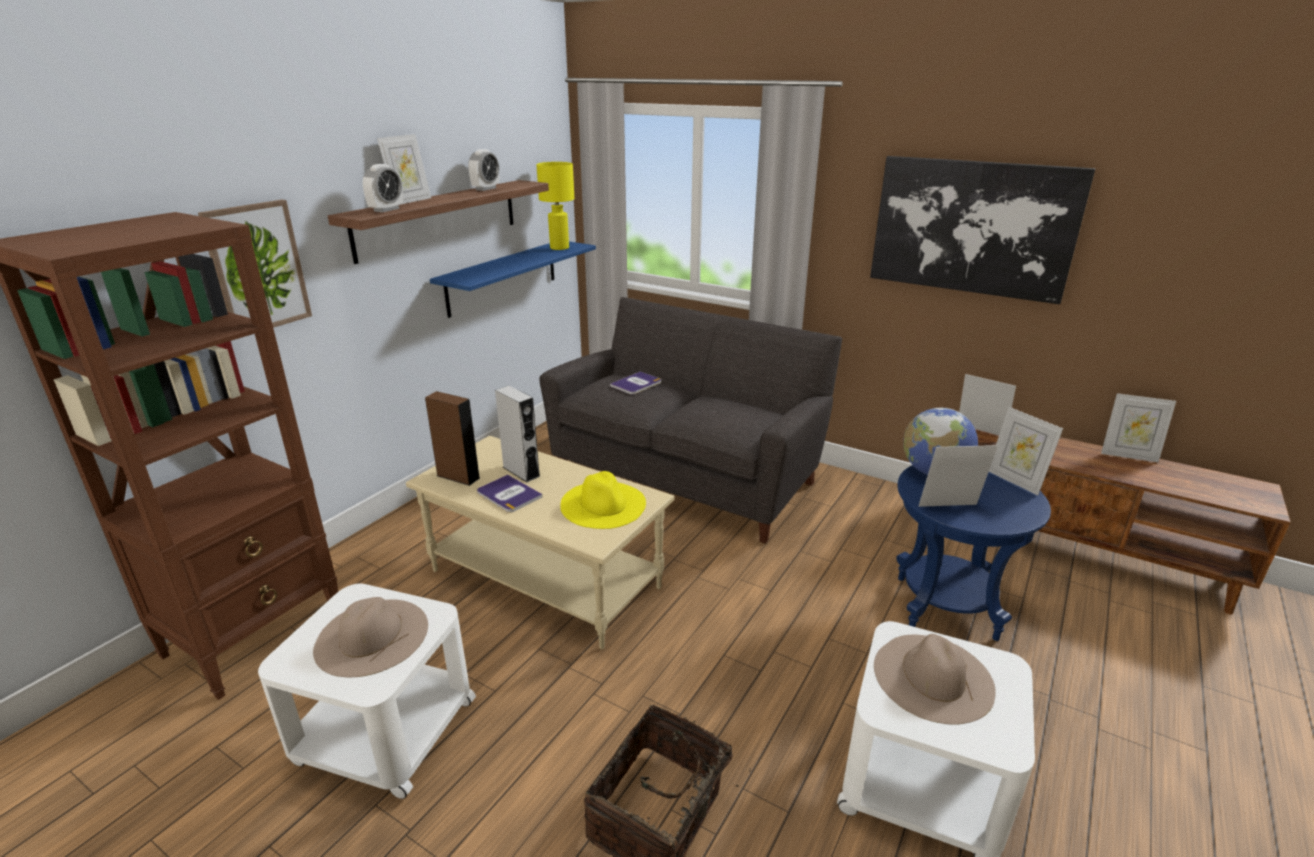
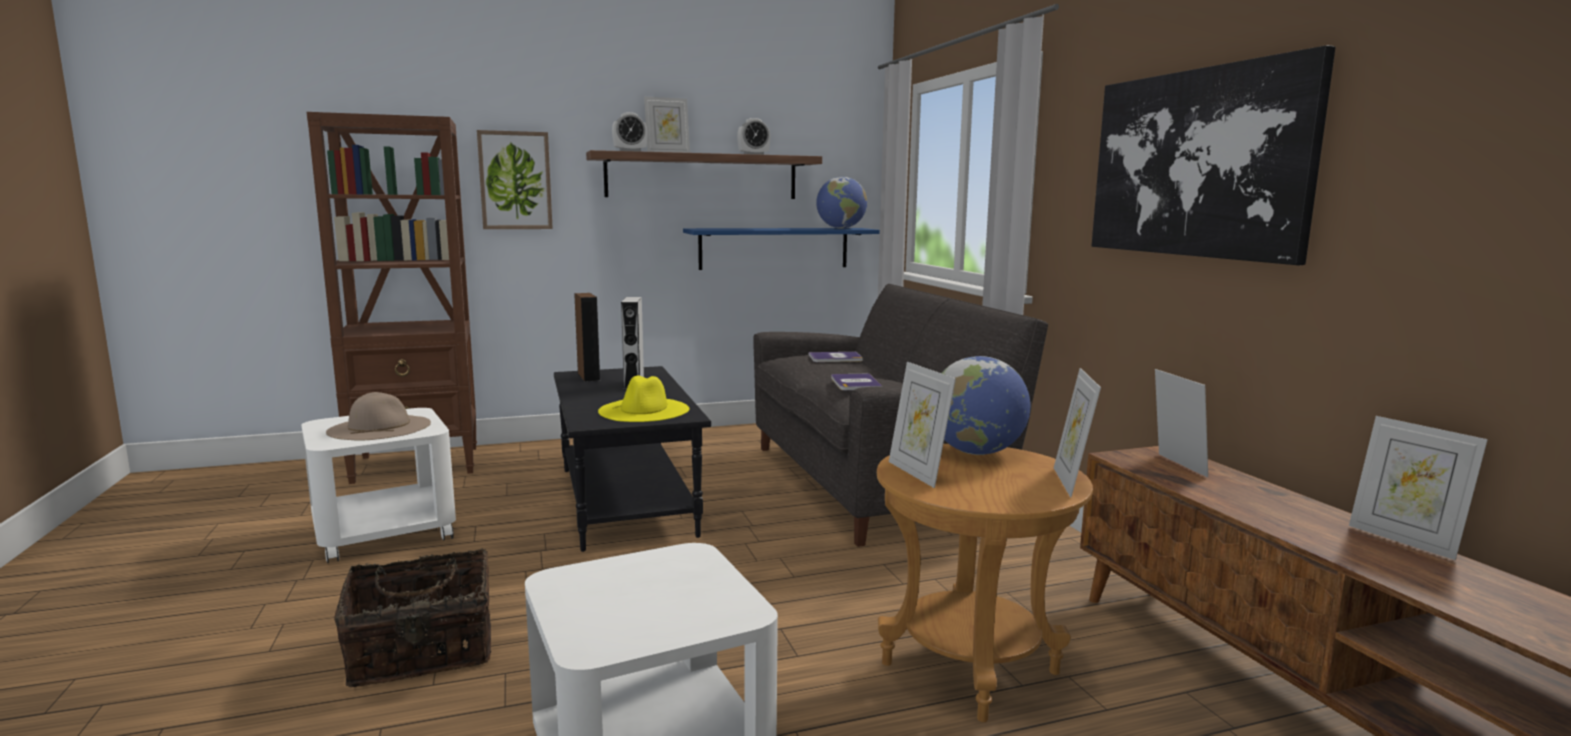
camera: 40 degrees right, 15 degrees down
(508, 494) = (595, 390): book -> book (855, 383)
(547, 578) = (627, 501): beige coffee table -> black coffee table
(559, 248) = (841, 228): yellow table lamp -> globe
(932, 677) = (652, 585): beige hat -> none
(945, 607) = (969, 668): blue side table -> brown side table
(950, 508) = (918, 473): picture frame -> picture frame turned 150 degrees counterclockwise

